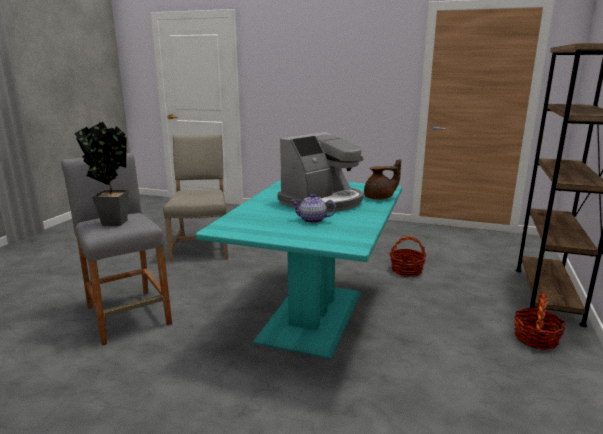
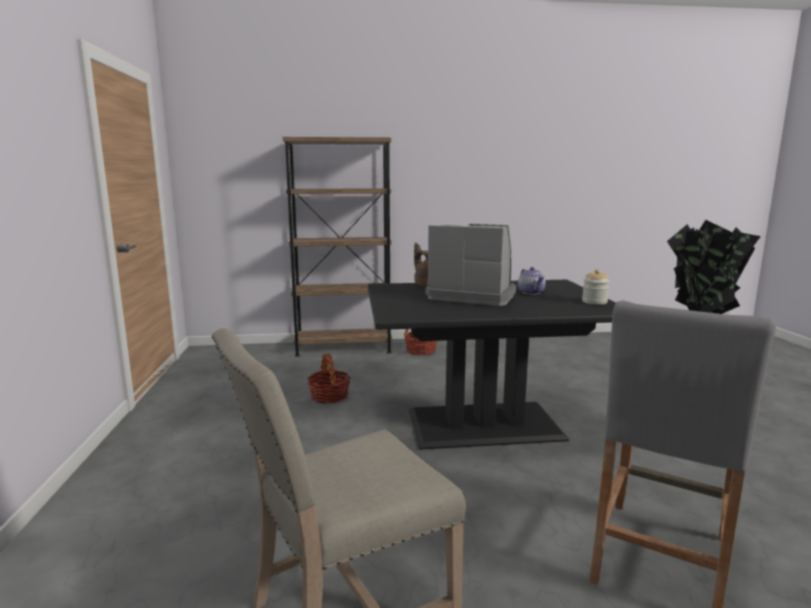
camera: 115 degrees left, 5 degrees down
(250, 230) = (594, 302): none -> jar
(314, 316) = (483, 424): turquoise dining table -> black dining table

